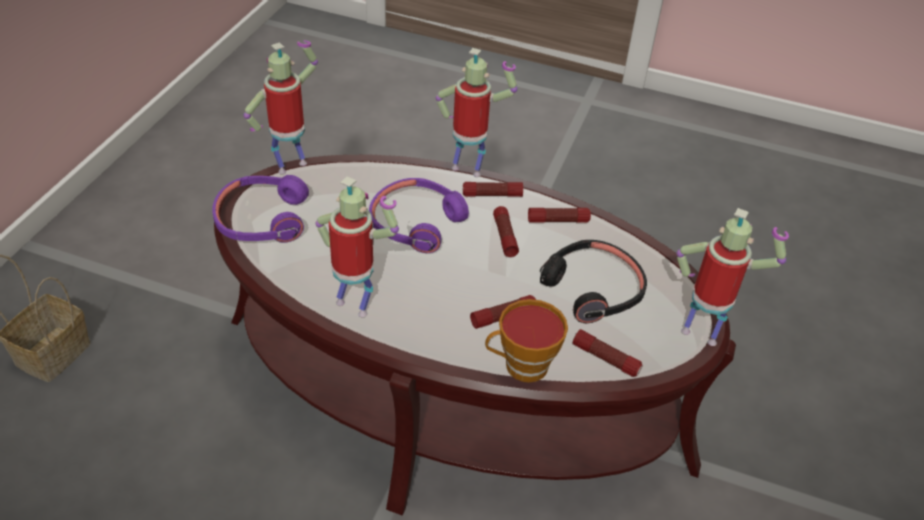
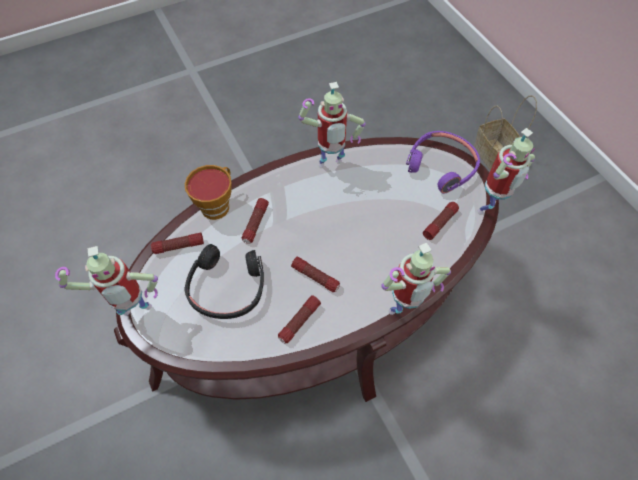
camera: 135 degrees right, 15 degrees up
(290, 164) = (489, 209): toy robot -> toy robot turned 45 degrees clockwise
(416, 223) = (372, 238): purple headphones -> none
(492, 195) = (361, 302): flashlight -> flashlight (440, 223)

